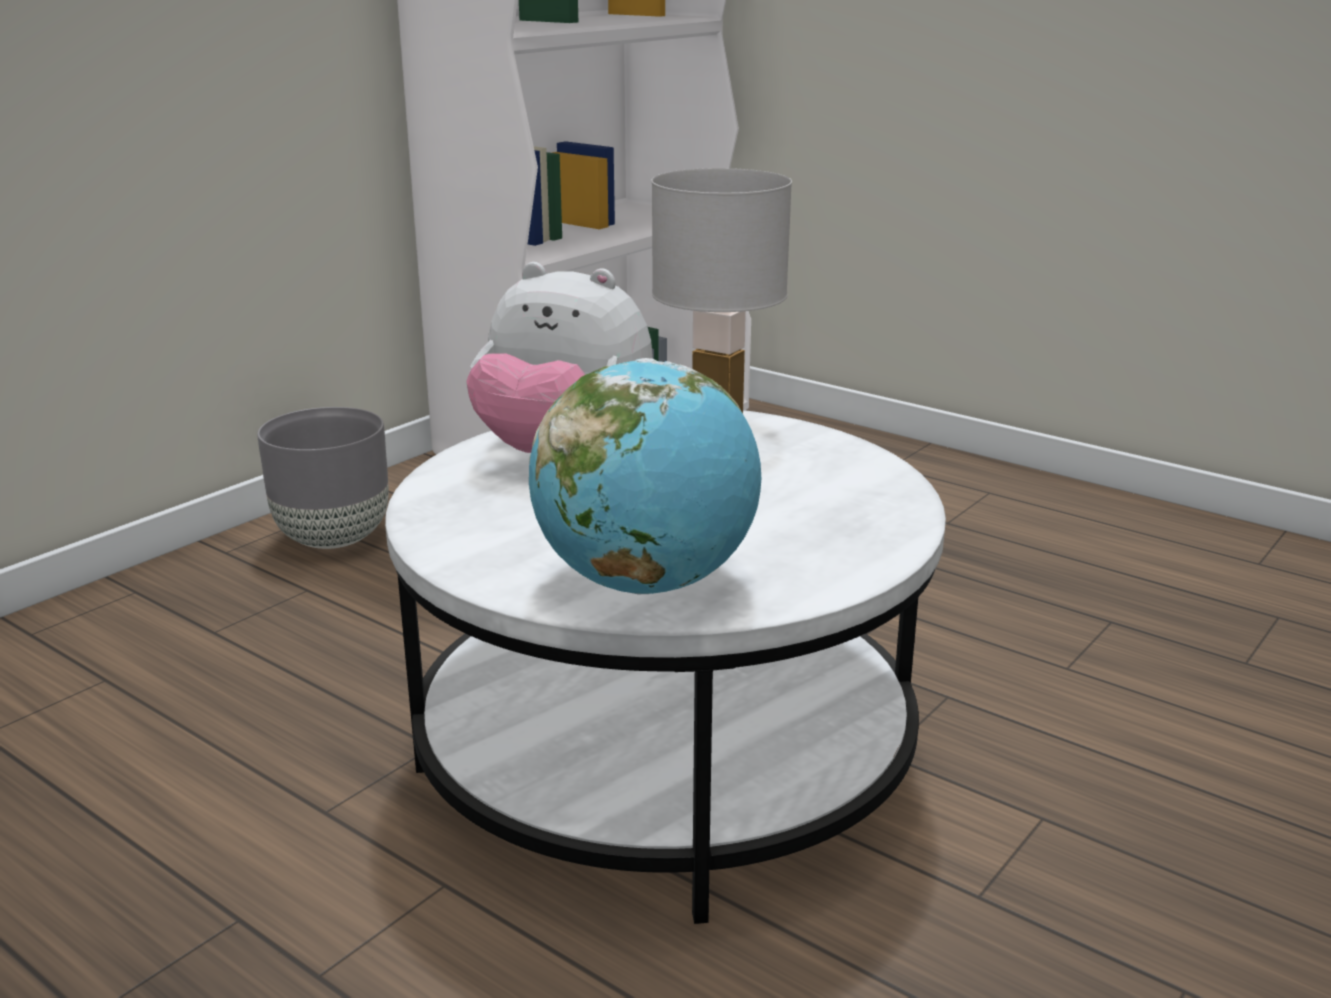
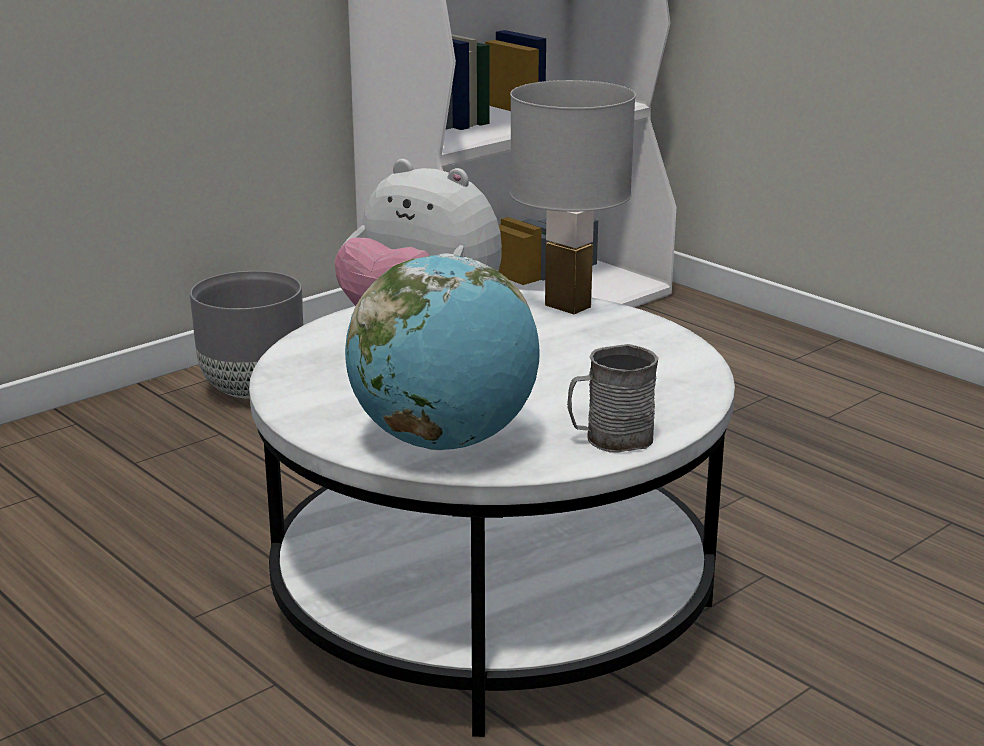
camera: 10 degrees right, 0 degrees up
(834, 565) = (610, 439): none -> grey mug

